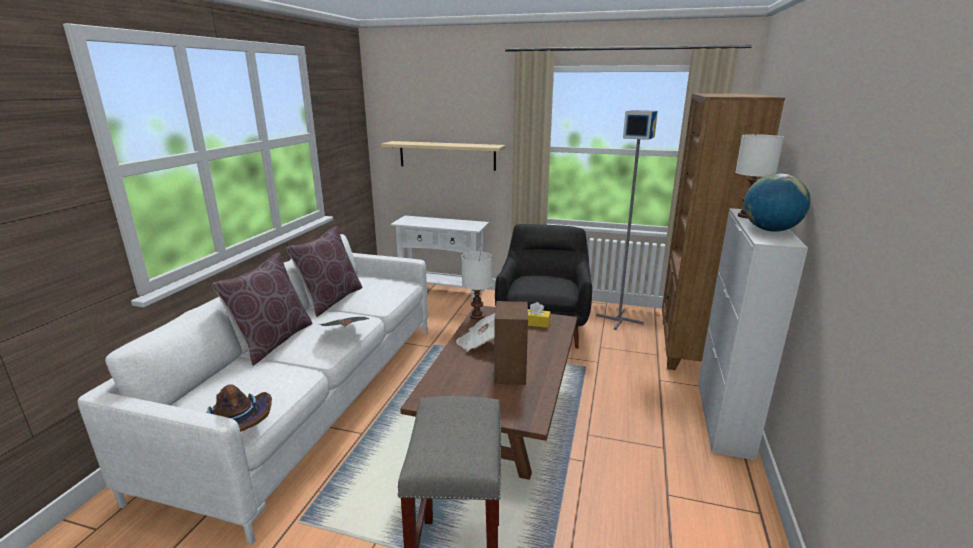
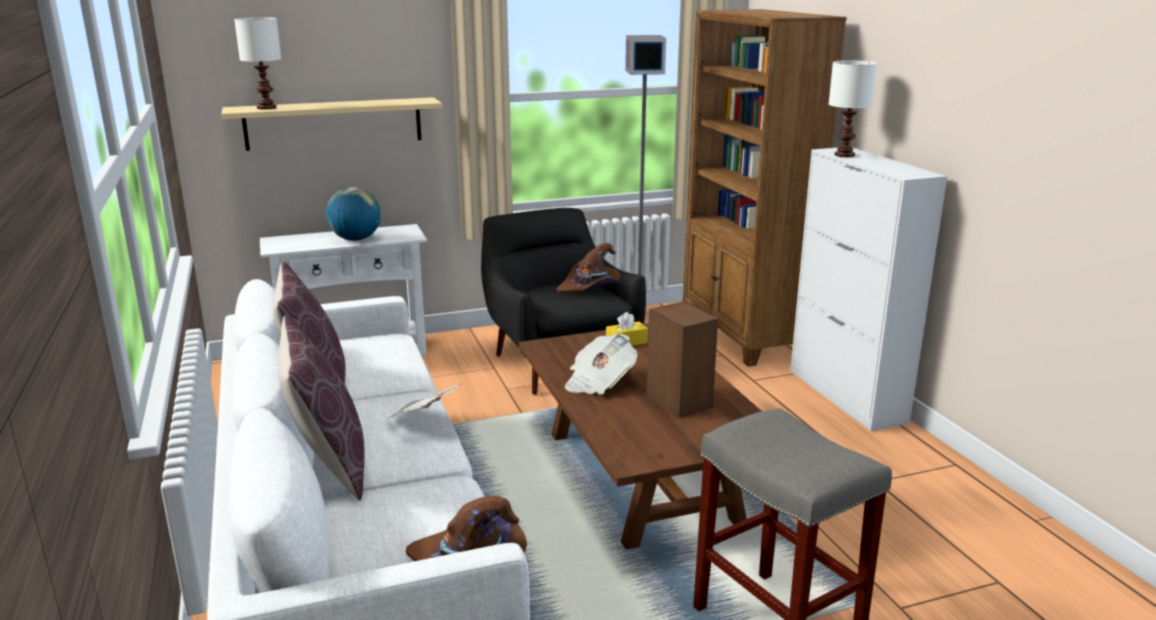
camera: 35 degrees left, 0 degrees up
(477, 316) = (545, 354): white table lamp -> white table lamp (267, 108)
(562, 282) = (590, 287): none -> brown hat
(770, 230) = (890, 165): globe -> globe (355, 239)

